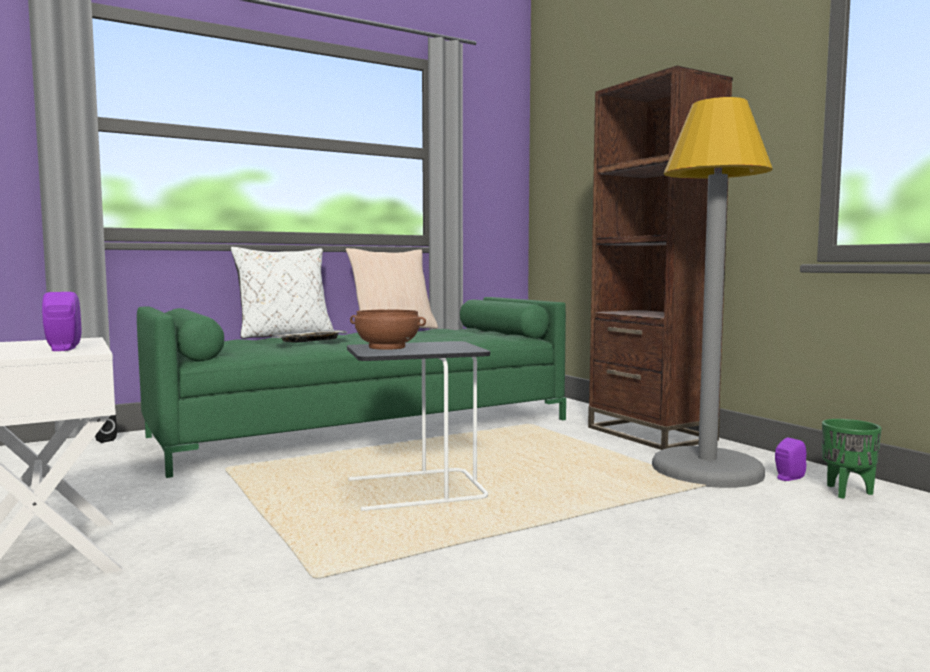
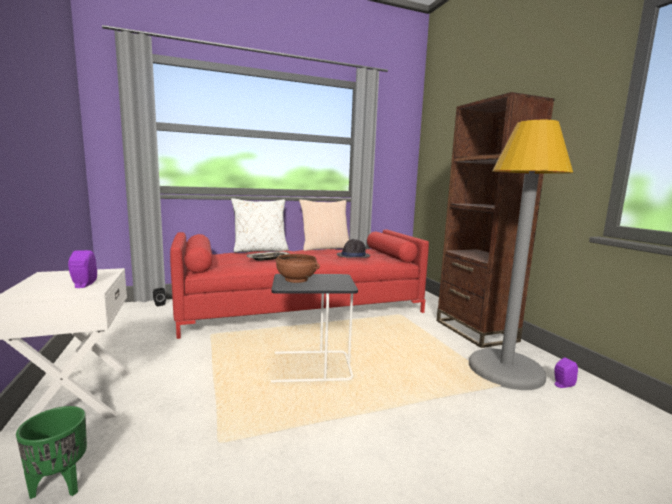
camera: 10 degrees right, 5 degrees up
(366, 428) = (302, 308): green sofa -> red sofa
(447, 333) = (353, 256): none -> black hat
(846, 492) = (604, 405): green planter -> green planter (59, 486)

